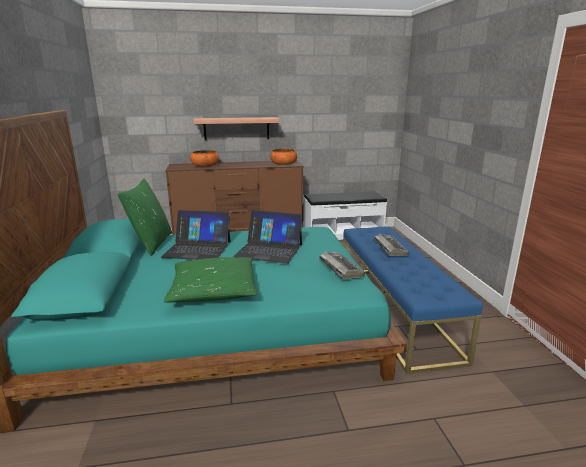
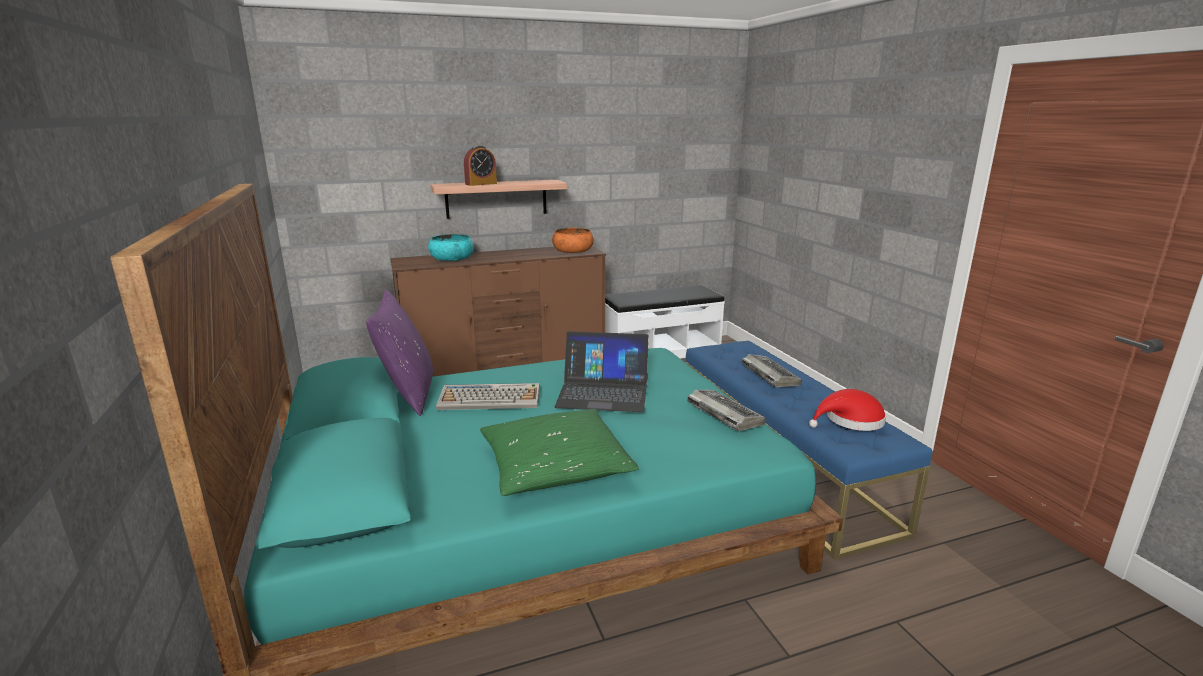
camera: 10 degrees left, 0 degrees up
(151, 243) = (408, 394): green pillow -> purple pillow
(197, 249) = (491, 398): laptop -> keyboard
(205, 165) = (452, 258): orange bowl -> turquoise bowl
(224, 118) = (481, 184): none -> alarm clock
(431, 280) = (850, 421): none -> red hat

